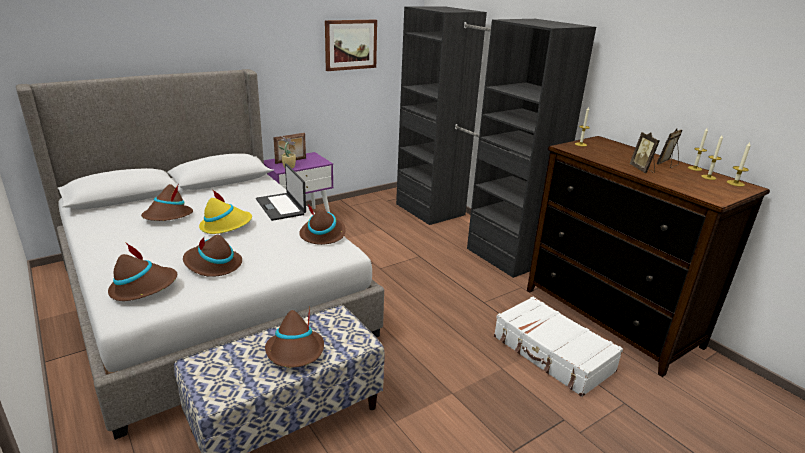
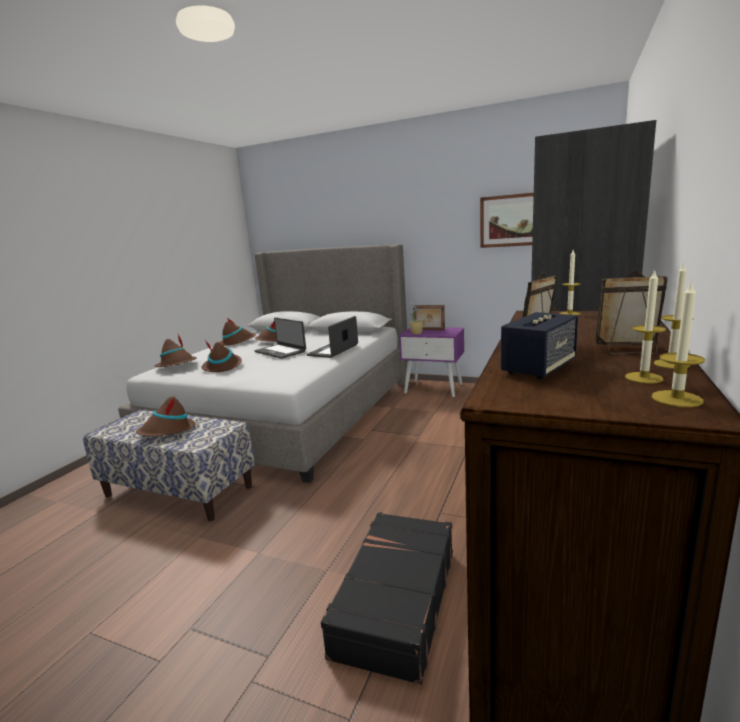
camera: 60 degrees right, 10 degrees down
(226, 225) = (280, 351): yellow hat -> laptop
(323, 234) = (308, 370): brown hat -> brown hat (237, 342)
(552, 354) = (395, 601): white suitcase -> black suitcase
(680, 182) = (538, 368): none -> speaker

